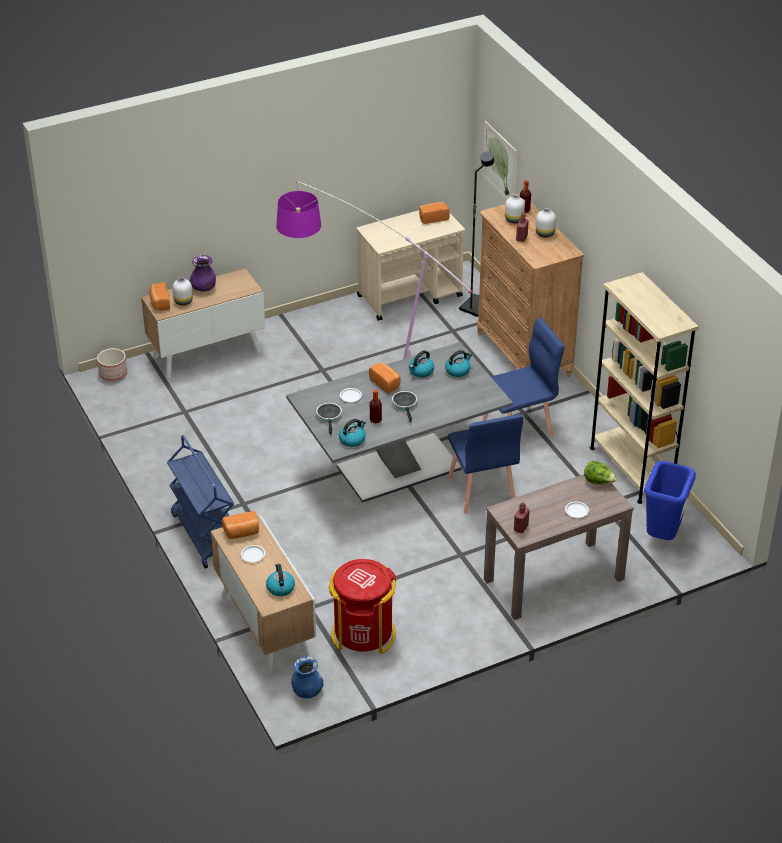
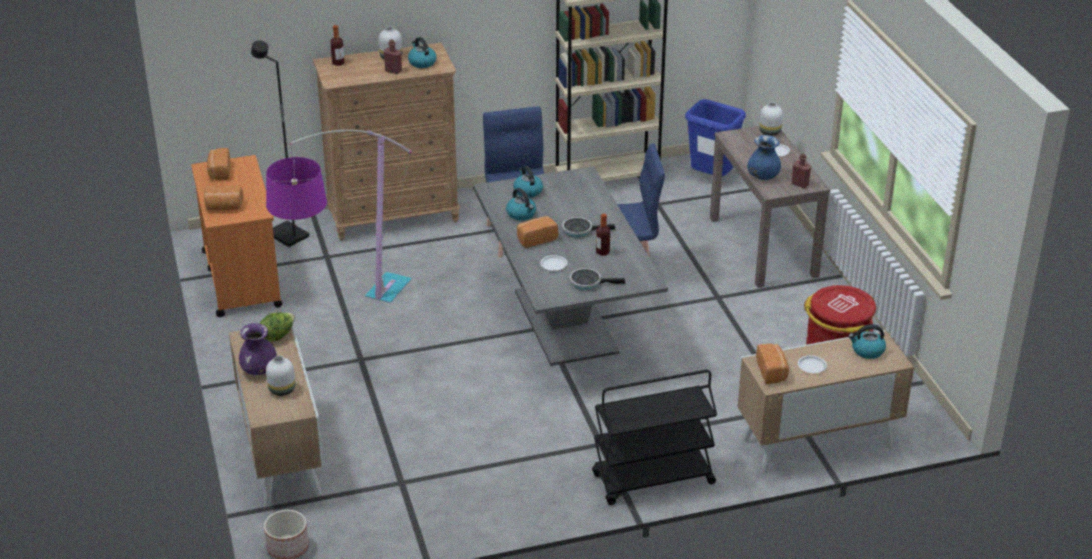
camera: 80 degrees left, 5 degrees down
(159, 303) = (275, 411): bread -> bread (224, 207)
(204, 535) = (652, 480): blue cart -> black cart
(307, 692) = (919, 421): blue vase -> blue vase (763, 176)
(352, 439) = (634, 271): kettle -> kettle (422, 62)
(410, 296) = (241, 278): beige cart -> orange cart
(500, 164) = (242, 60): picture -> none
(513, 219) = (353, 71): white vase -> white vase (769, 132)
(598, 482) = (735, 135): lettuce -> lettuce (278, 335)

